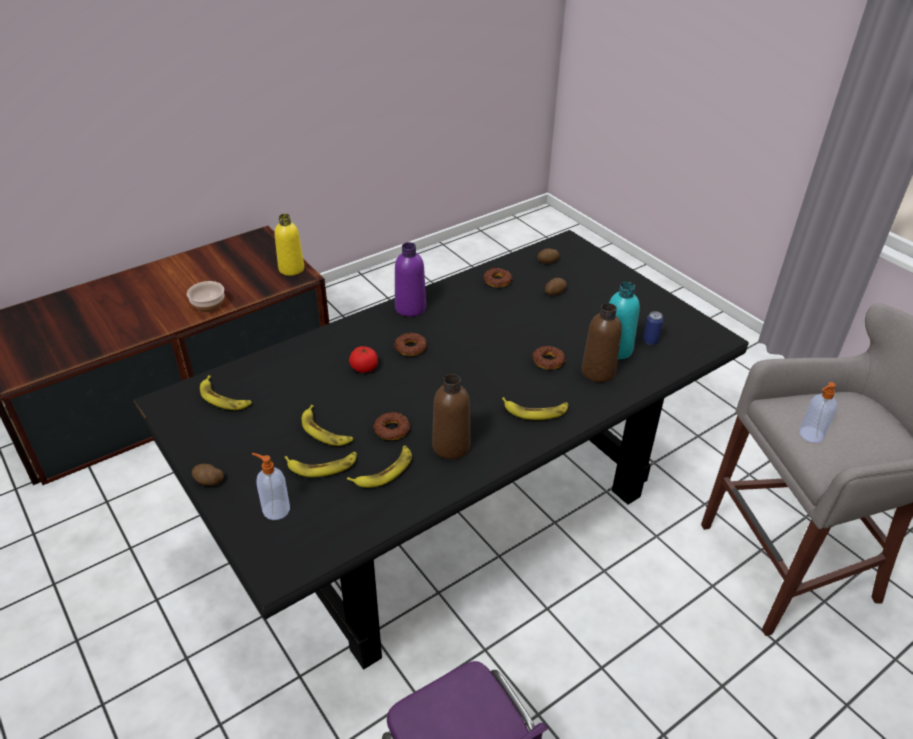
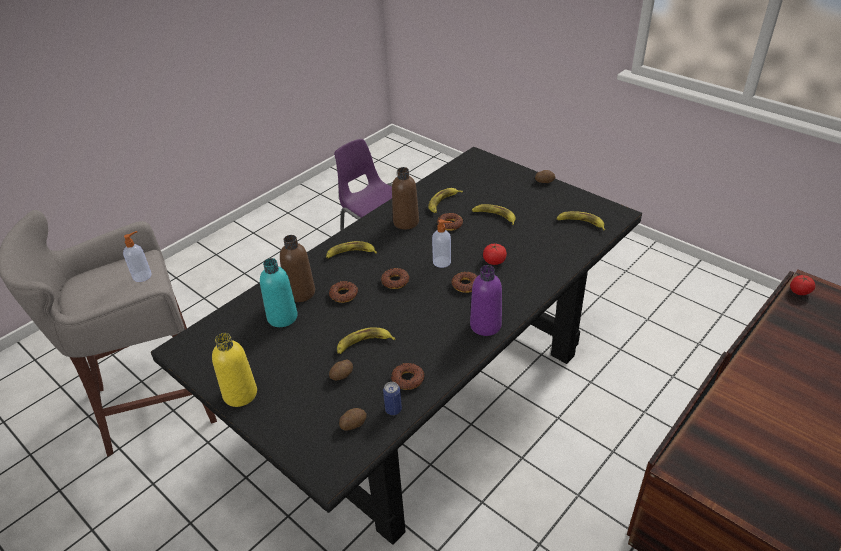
camera: 170 degrees right, 0 degrees up
(30, 373) = (799, 291): none -> tomato
(208, 305) = (738, 396): bowl -> none
(275, 509) = (495, 176): soap dispenser -> soap dispenser (442, 262)
(291, 269) = (703, 478): yellow bottle -> yellow bottle (240, 394)
(322, 466) = (483, 199): banana -> banana (363, 343)
(487, 365) = (395, 281): none -> donut
(650, 341) = (248, 332): can -> can (393, 409)

